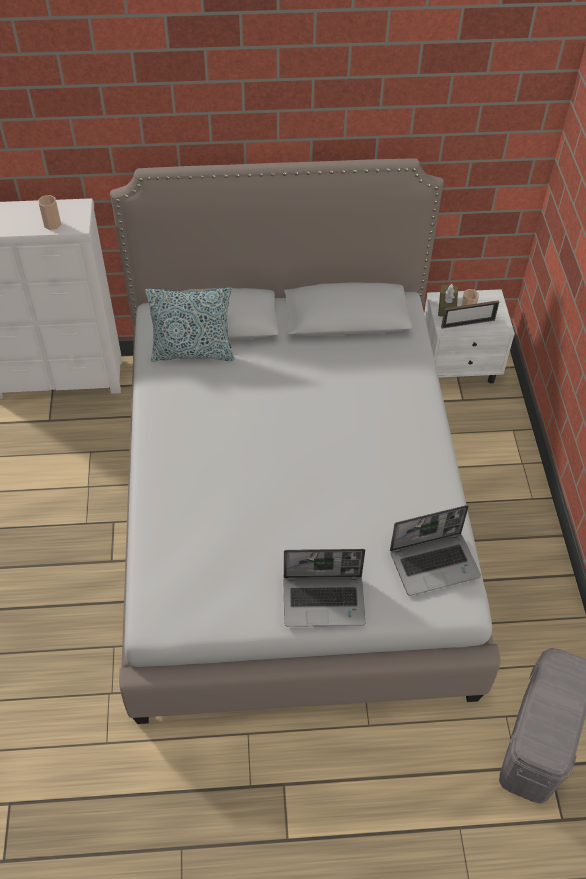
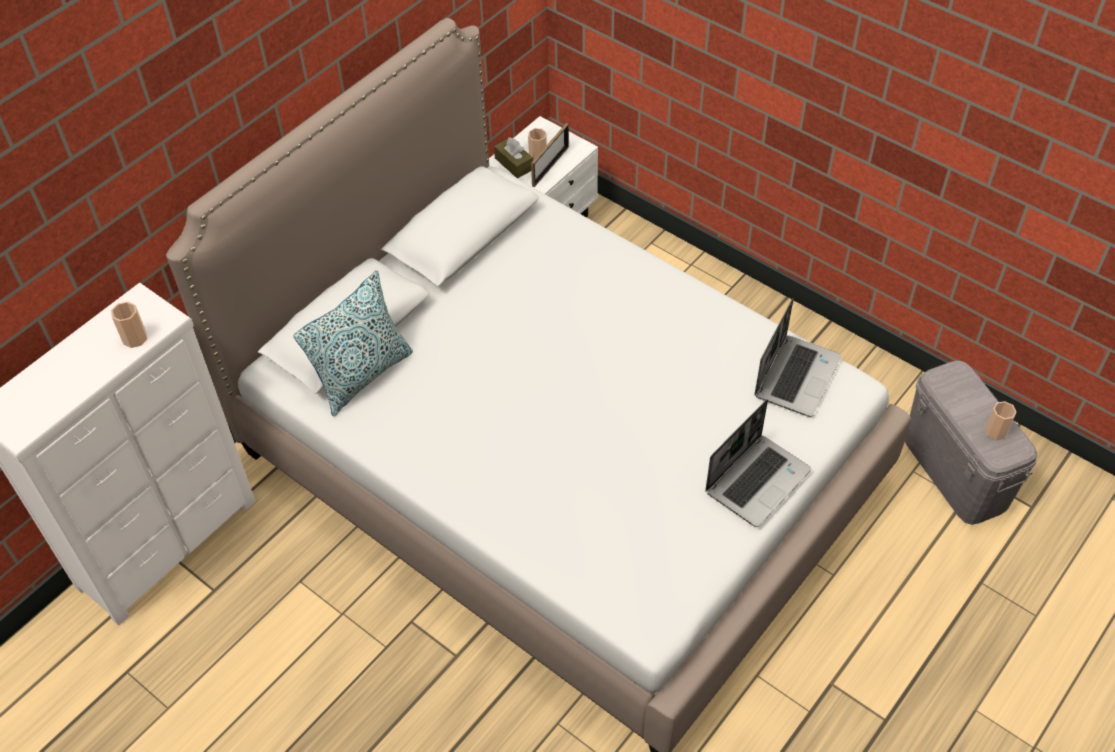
camera: 45 degrees left, 0 degrees up
(552, 730) = (995, 431): none -> cup

